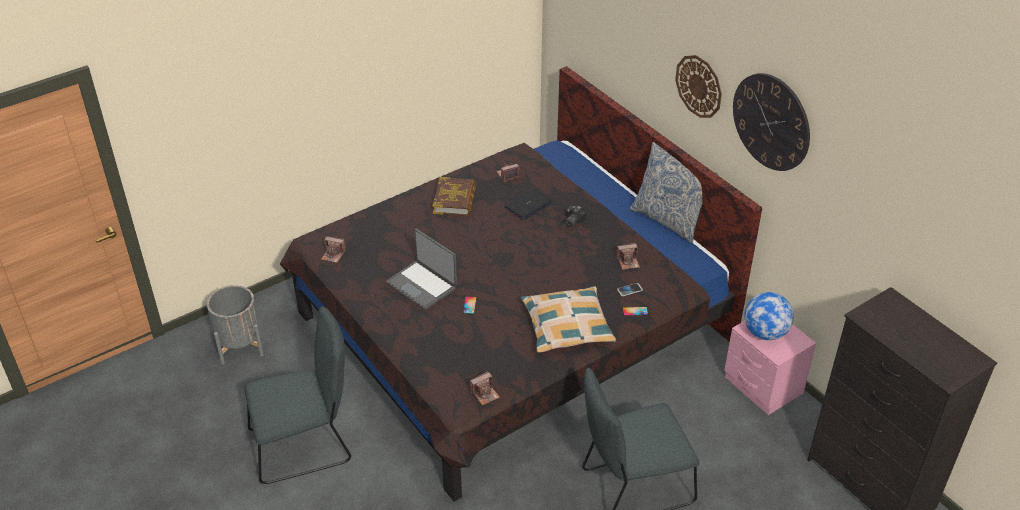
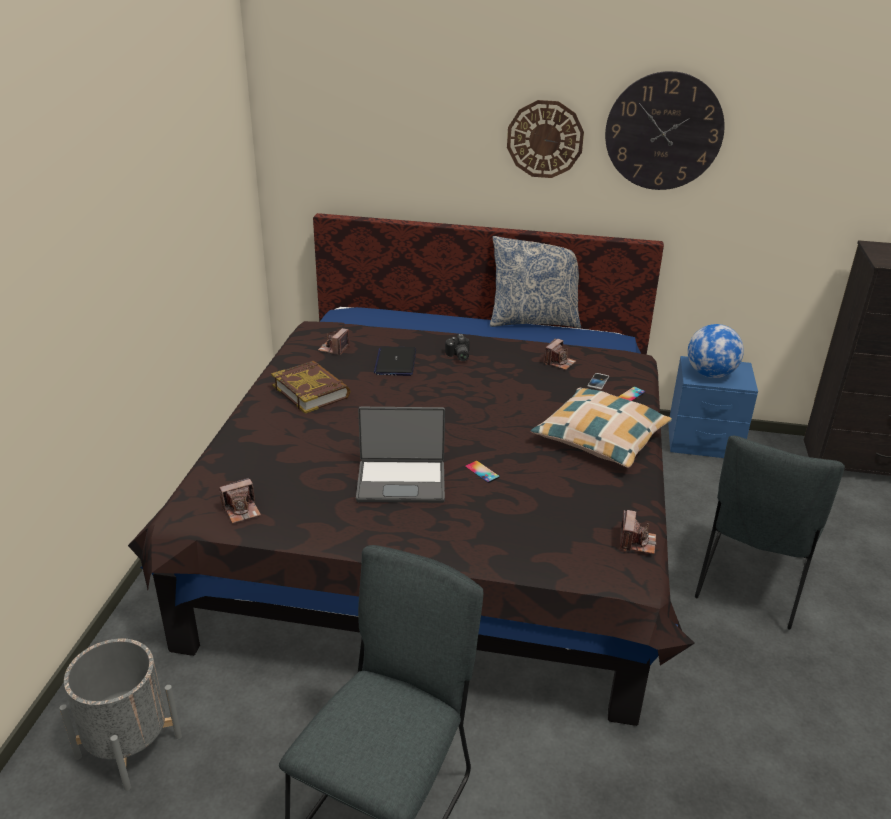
camera: 45 degrees left, 10 degrees down
(763, 385) = (703, 441): pink nightstand -> blue nightstand

